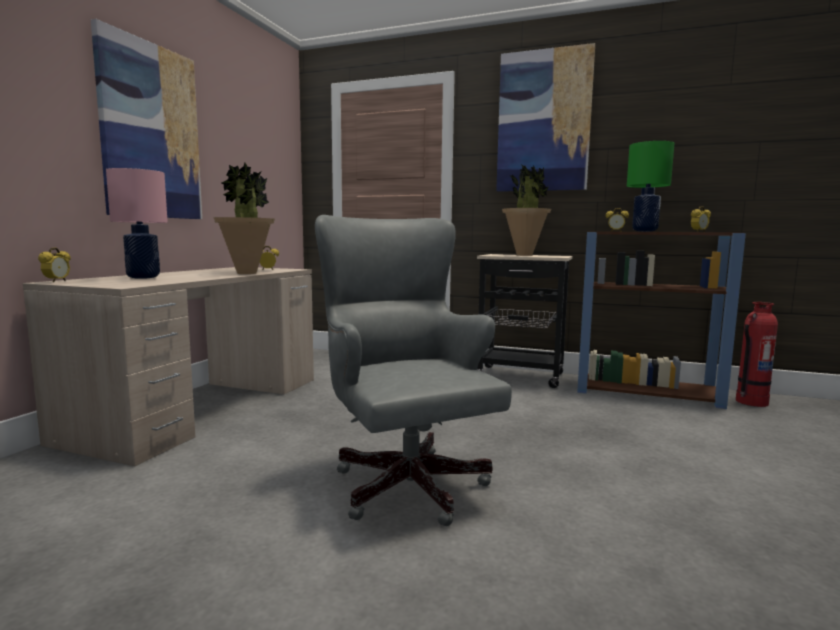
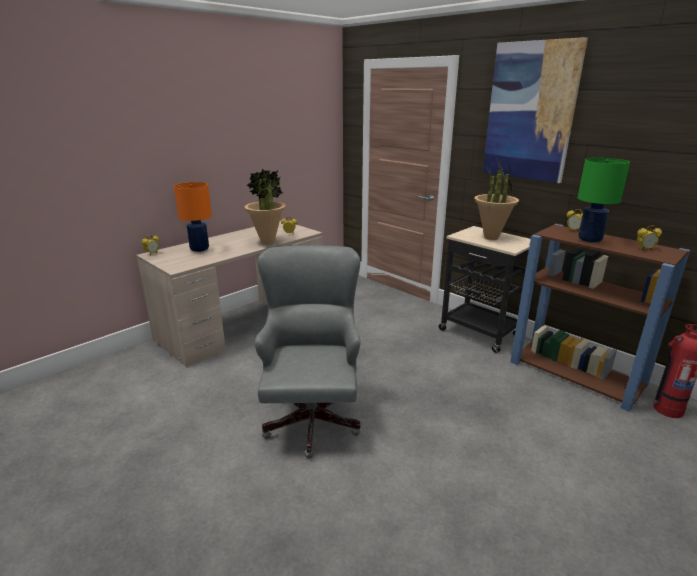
camera: 25 degrees right, 15 degrees up
(144, 278) = (200, 250): pink table lamp -> orange table lamp
(150, 132) = (210, 141): picture -> none

